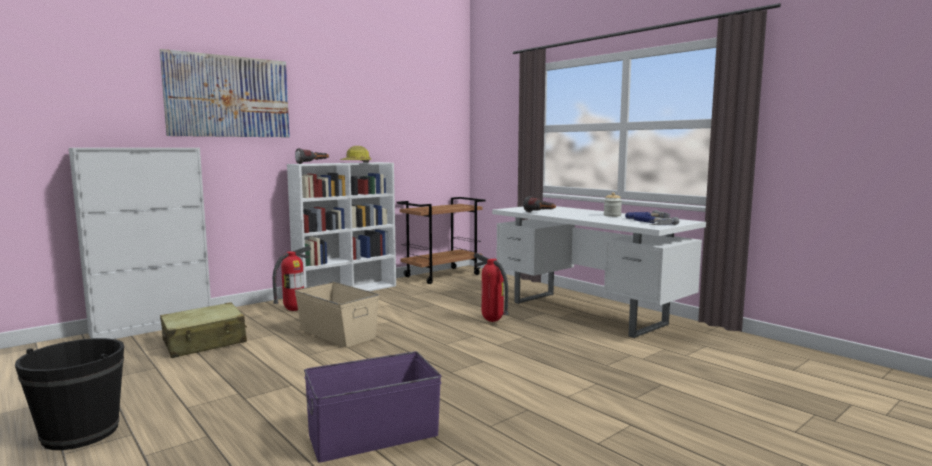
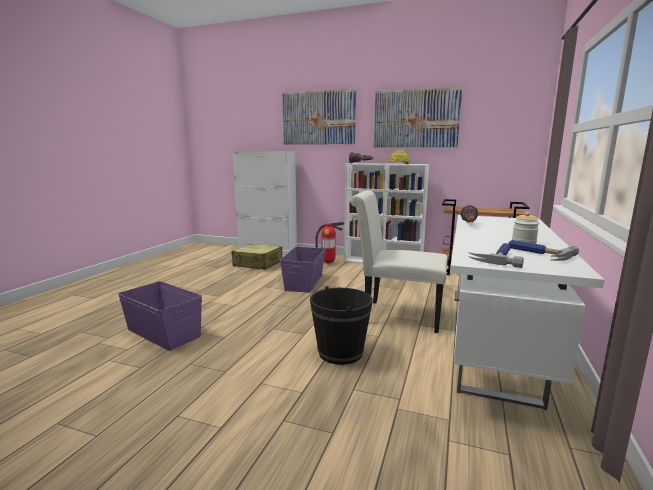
camera: 60 degrees right, 5 degrees up
(81, 433) = (147, 280): black bucket -> black bucket (340, 352)
(337, 333) = (304, 282): beige storage box -> purple storage box
(360, 108) = (415, 119): none -> picture
(491, 321) = (396, 315): fire extinguisher -> white chair

